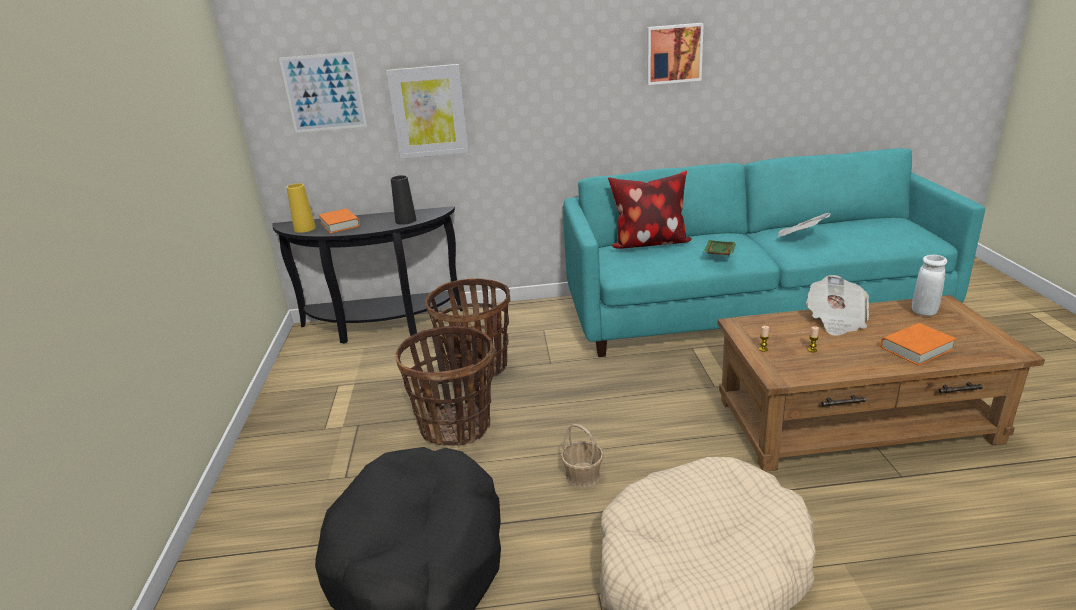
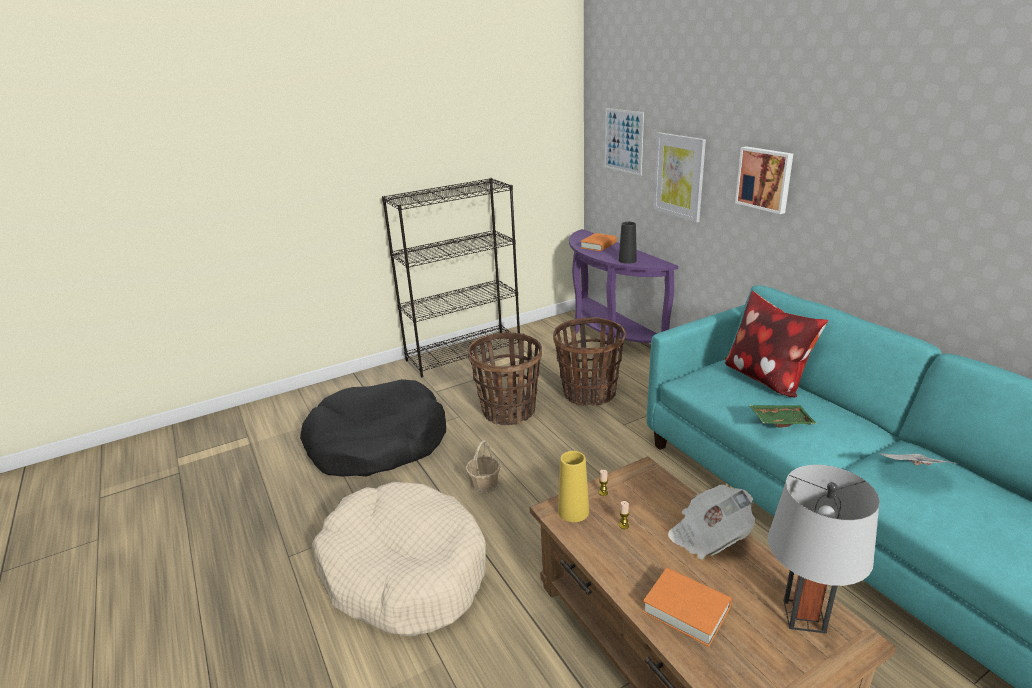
camera: 65 degrees right, 0 degrees up
(277, 433) = (464, 353): none -> black bookcase
(305, 228) = (581, 239): yellow vase -> yellow vase (573, 511)
(380, 327) = (608, 337): black console table -> purple console table
(673, 53) = (908, 180): picture -> picture (765, 179)
(924, 312) = (804, 616): white vase -> grey table lamp

